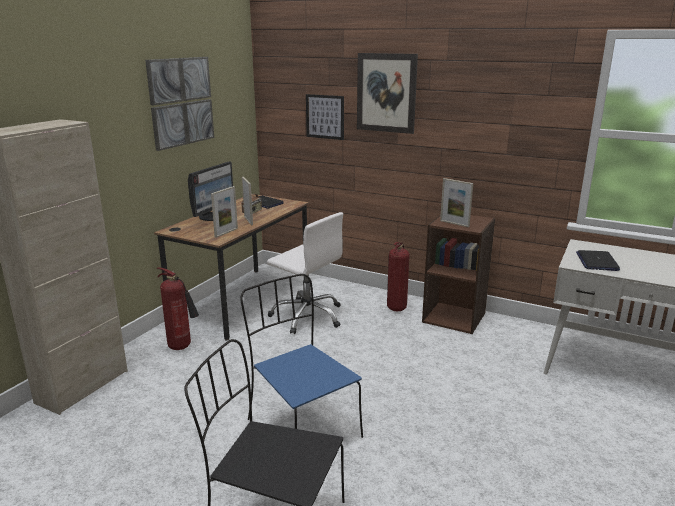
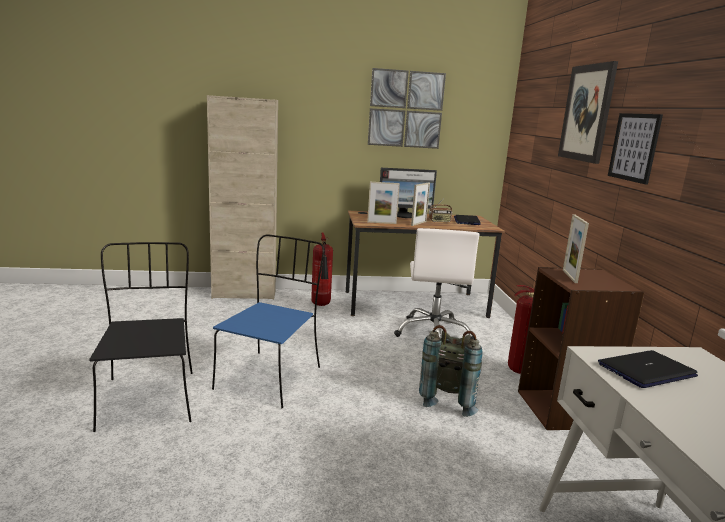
camera: 55 degrees right, 5 degrees down
(325, 116) = (543, 142): picture -> picture (634, 147)
(411, 352) = (449, 399): none -> grey backpack

